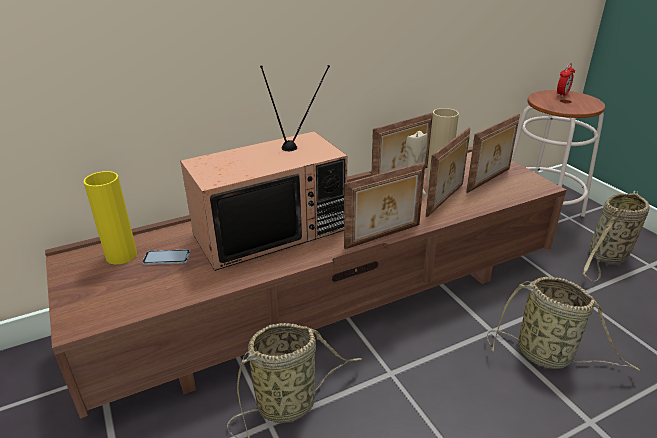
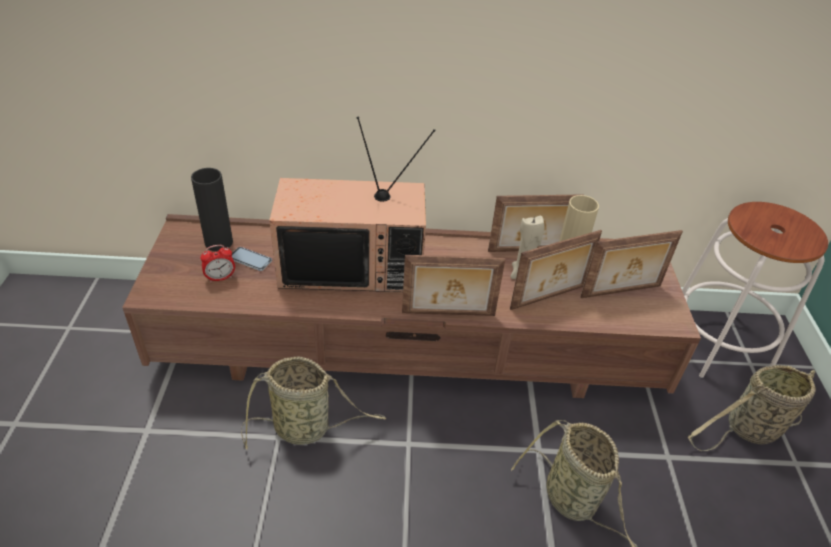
camera: 25 degrees right, 10 degrees up
(121, 255) = (219, 242): yellow vase -> black vase
(562, 95) = (785, 217): alarm clock -> alarm clock (220, 278)

